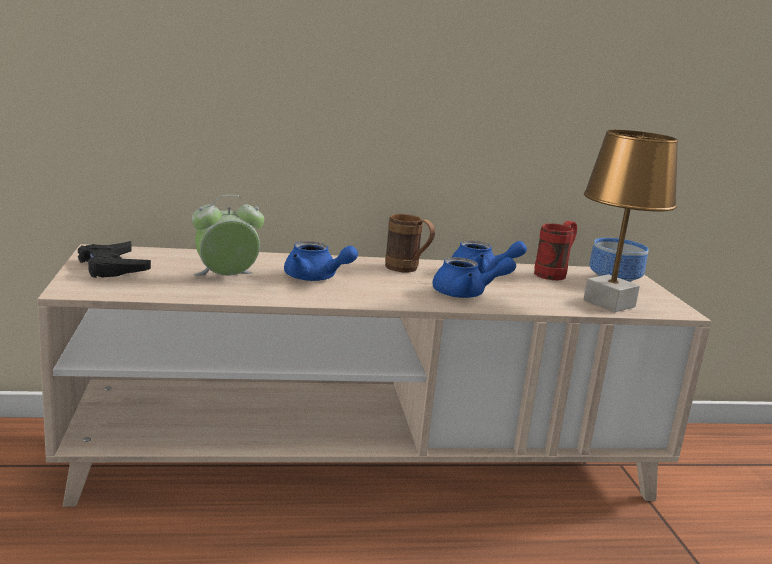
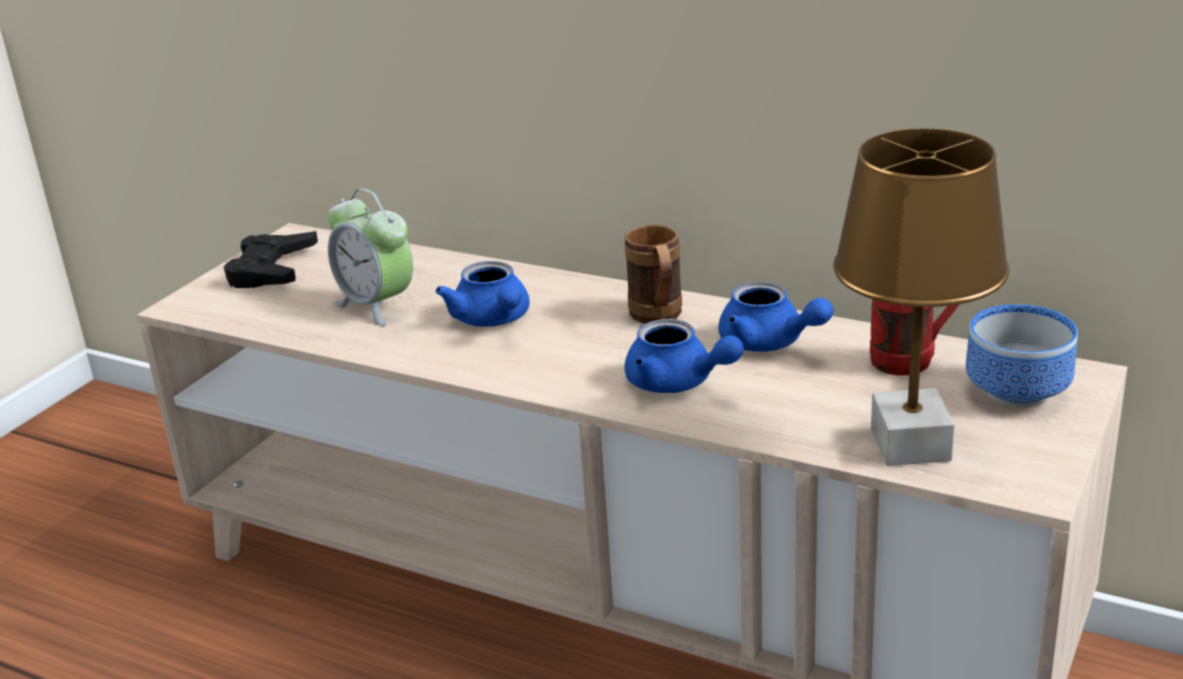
camera: 40 degrees right, 10 degrees up
(226, 278) = (377, 306): alarm clock -> alarm clock turned 150 degrees counterclockwise

